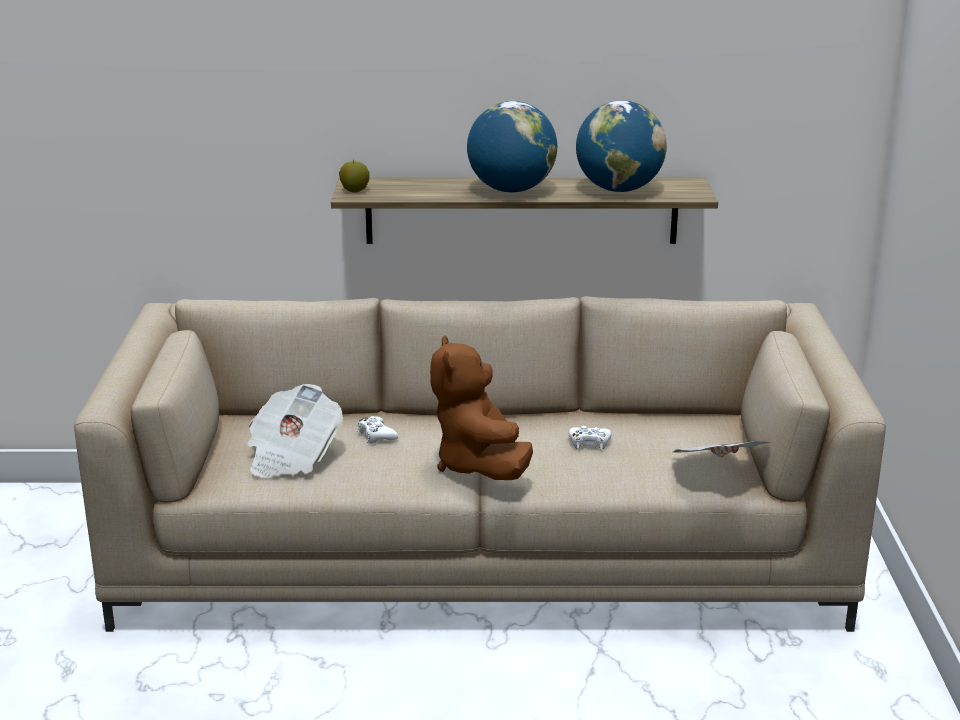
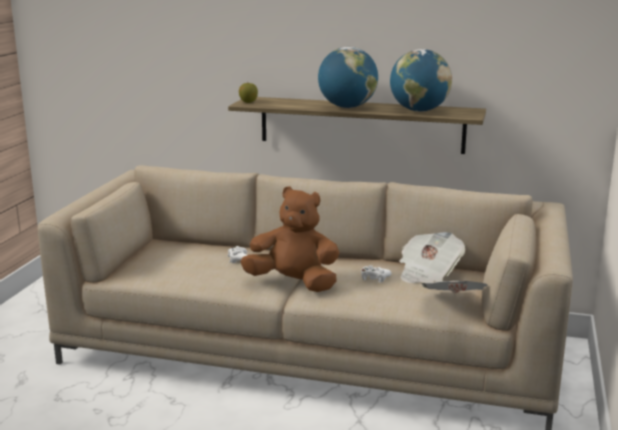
camera: 15 degrees right, 5 degrees down
(292, 456) = (178, 265): newspaper -> newspaper (428, 273)
(479, 466) = (294, 283): brown plush toy -> brown plush toy turned 105 degrees clockwise

